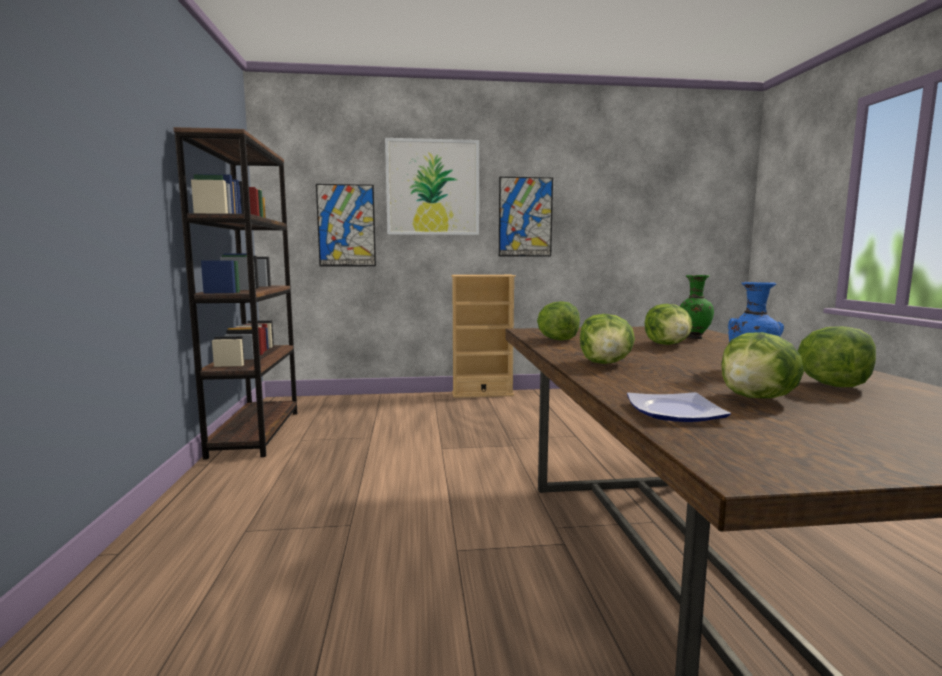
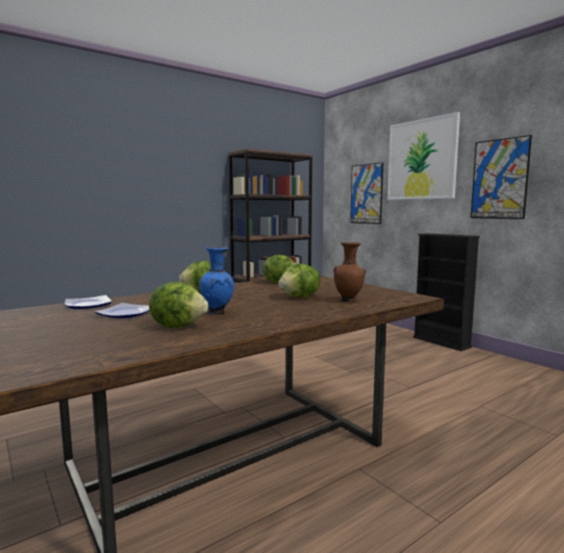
camera: 60 degrees right, 0 degrees up
(482, 394) = (441, 342): beige bookcase -> black bookcase
(693, 338) = (349, 300): green vase -> brown vase
(757, 398) = (126, 314): lettuce -> plate

